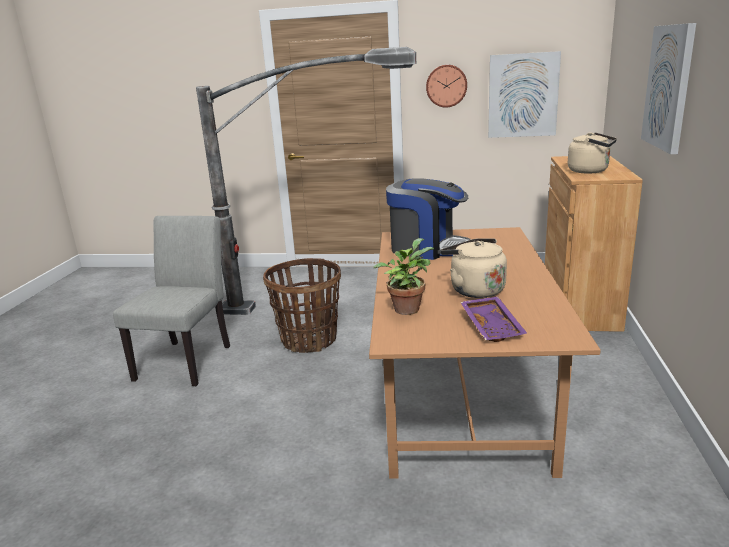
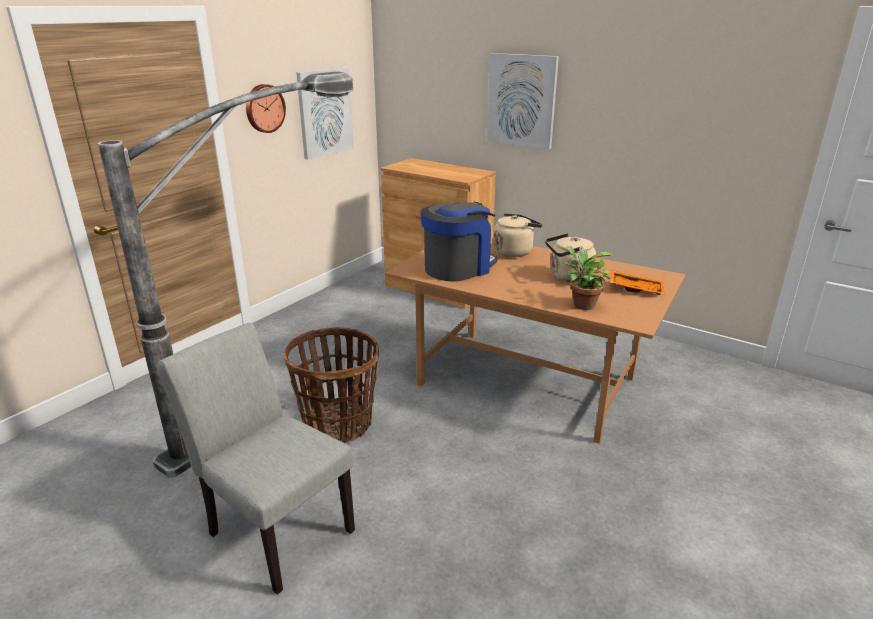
camera: 65 degrees left, 5 degrees up
(493, 326) = (636, 289): purple tray -> orange tray
(590, 171) = (450, 173): beige kettle -> beige kettle (514, 251)

